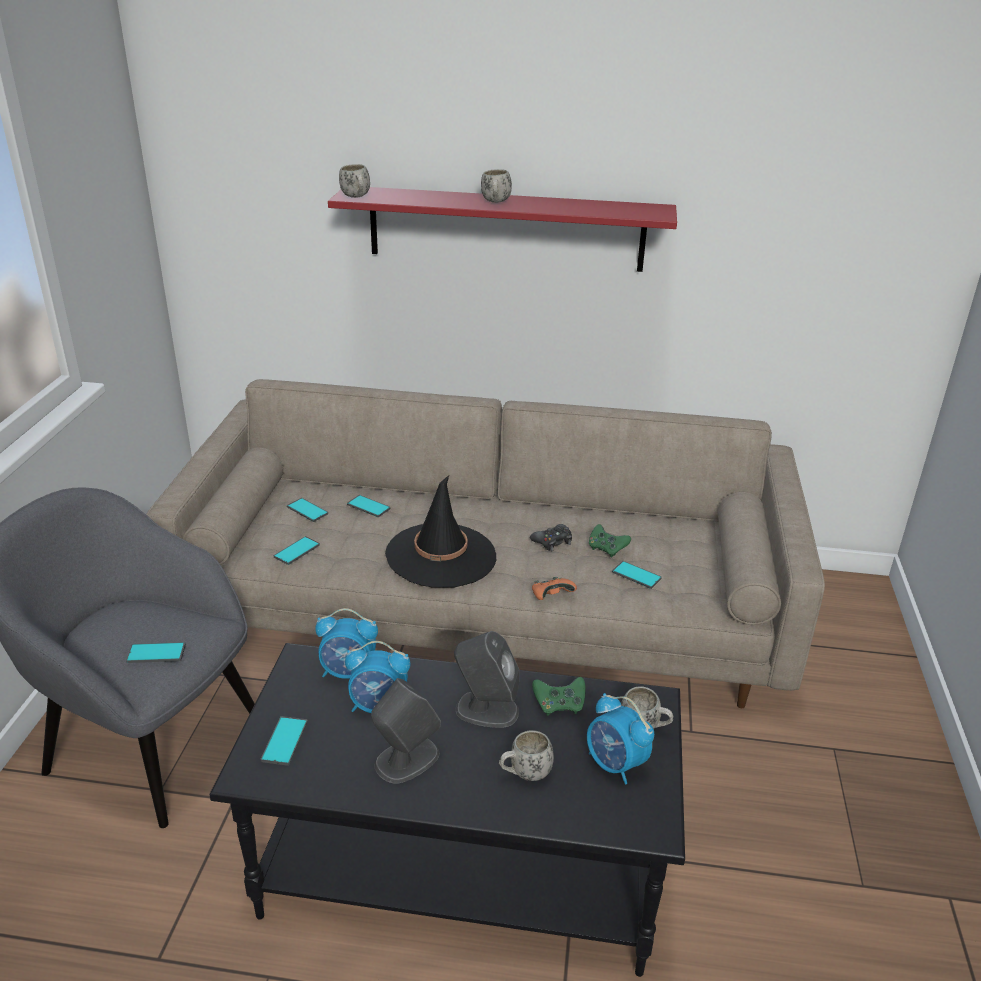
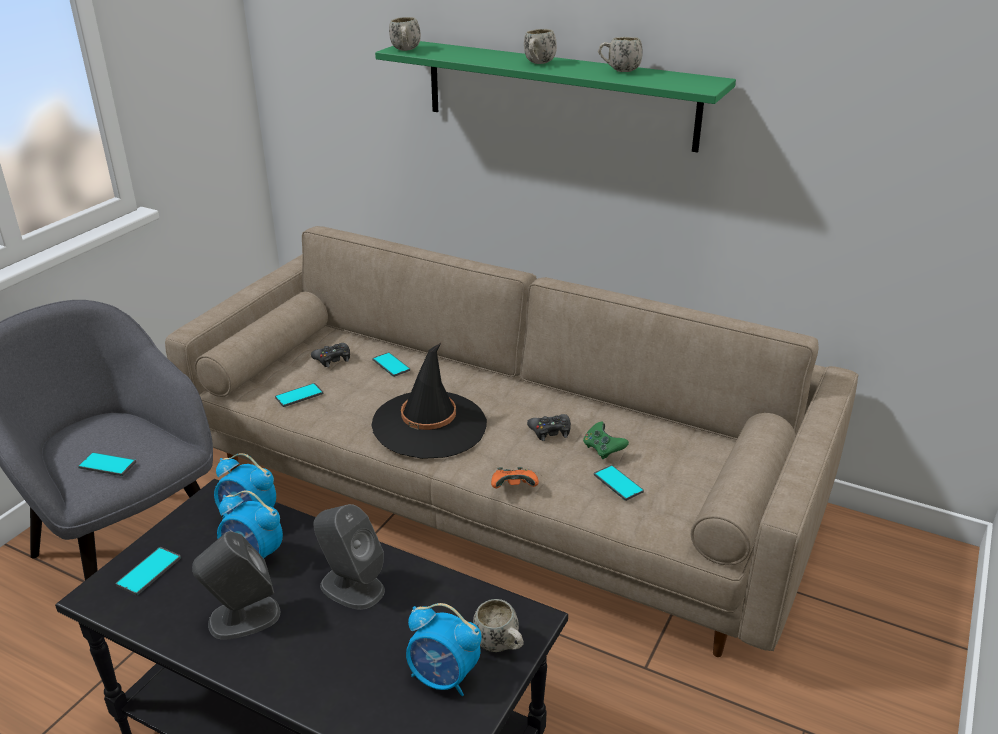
camera: 20 degrees right, 0 degrees up
(307, 510) = (333, 359): phone -> black game controller
(506, 229) = (558, 94): red shelf -> green shelf
(524, 774) = (345, 662): white mug -> white mug (618, 71)
(559, 705) = (427, 600): green game controller -> none
(615, 764) = (443, 678): alarm clock -> alarm clock turned 45 degrees counterclockwise

